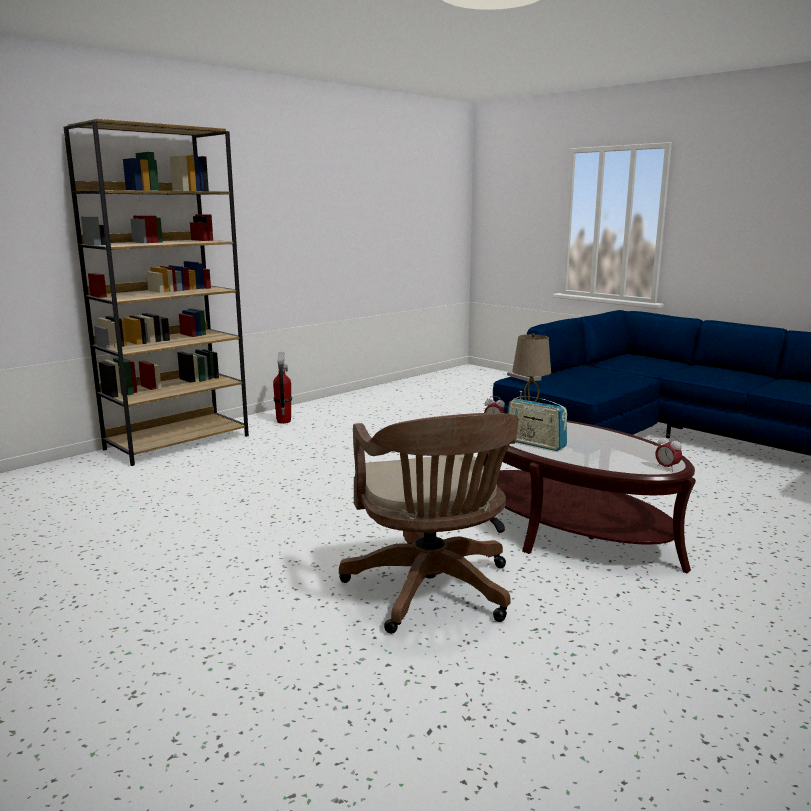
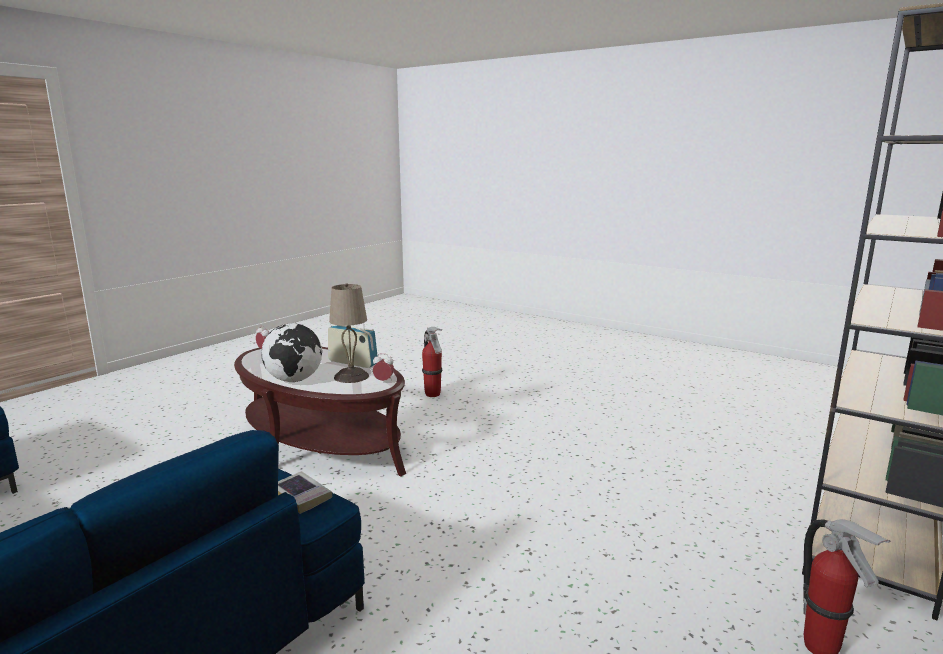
camera: 170 degrees right, 0 degrees up
(432, 593) = (433, 394): brown office chair -> fire extinguisher
(584, 429) = (294, 380): none -> globe

